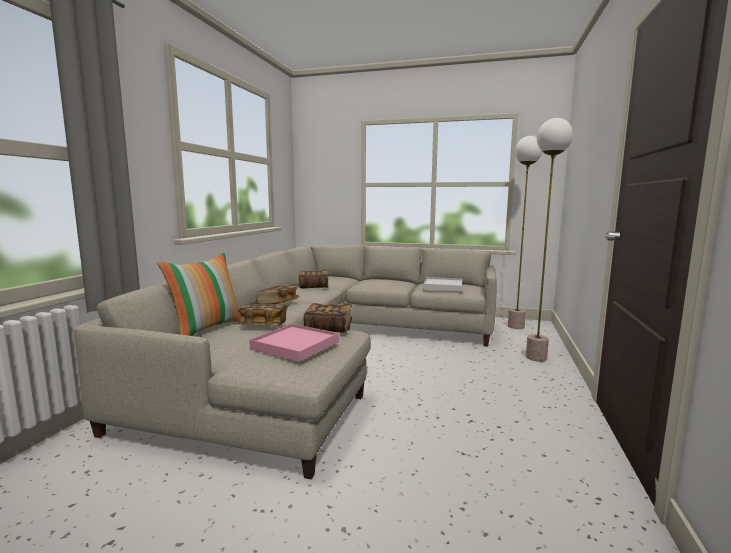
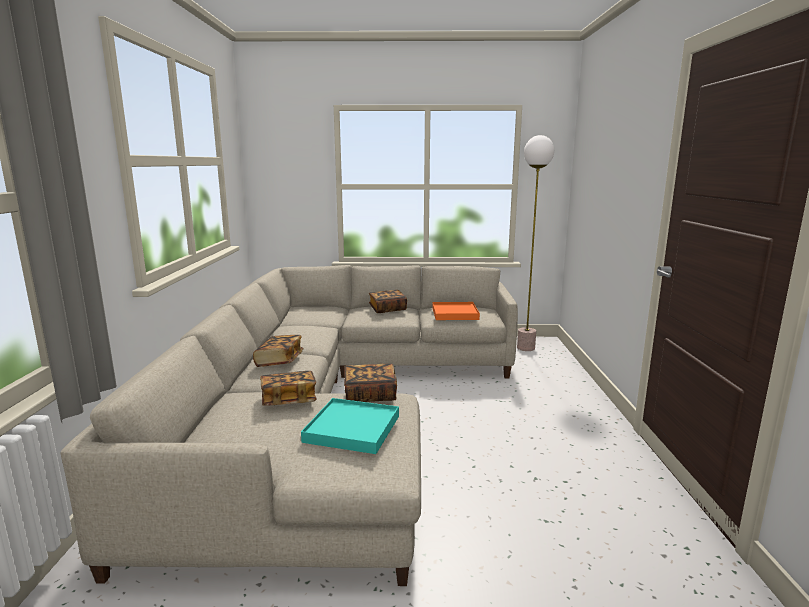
camera: 15 degrees left, 5 degrees up
(207, 328) = (217, 413): pillow -> none
(295, 345) = (352, 429): pink tray -> turquoise tray
(314, 286) = (304, 326): book -> book (387, 309)
(443, 286) = (454, 313): white tray -> orange tray
(536, 358) = (563, 387): floor lamp -> none

